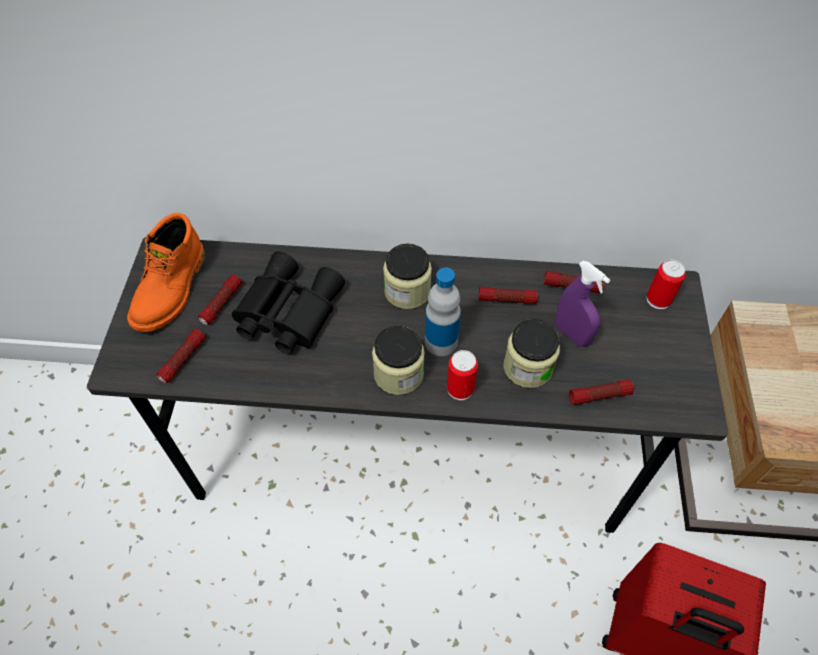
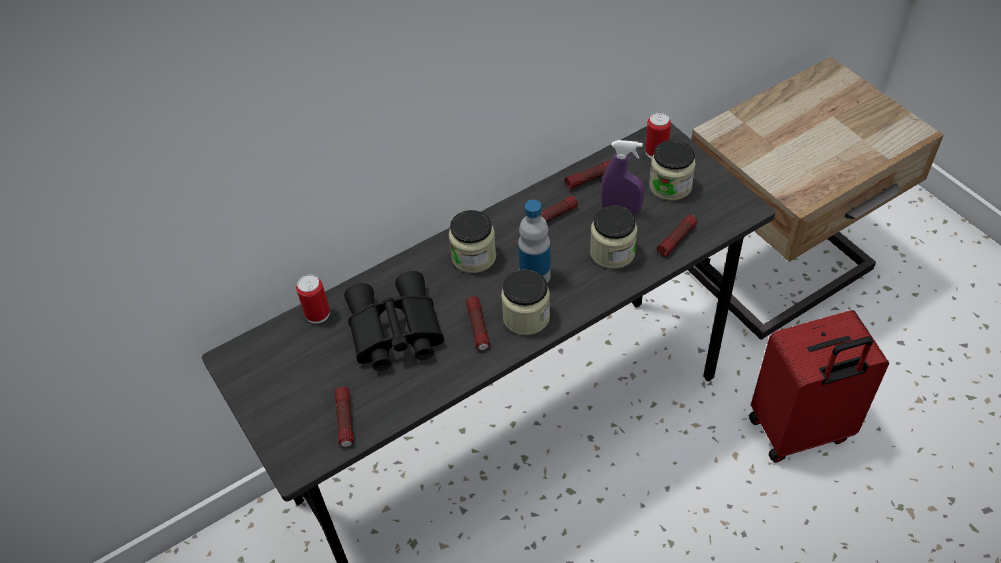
camera: 35 degrees left, 5 degrees down
(172, 290) = (276, 378): orange boot -> none
(221, 304) = (332, 360): flashlight -> flashlight (478, 327)
(460, 388) = (580, 297): can -> can (317, 314)
(642, 340) = (670, 186): none -> jar

